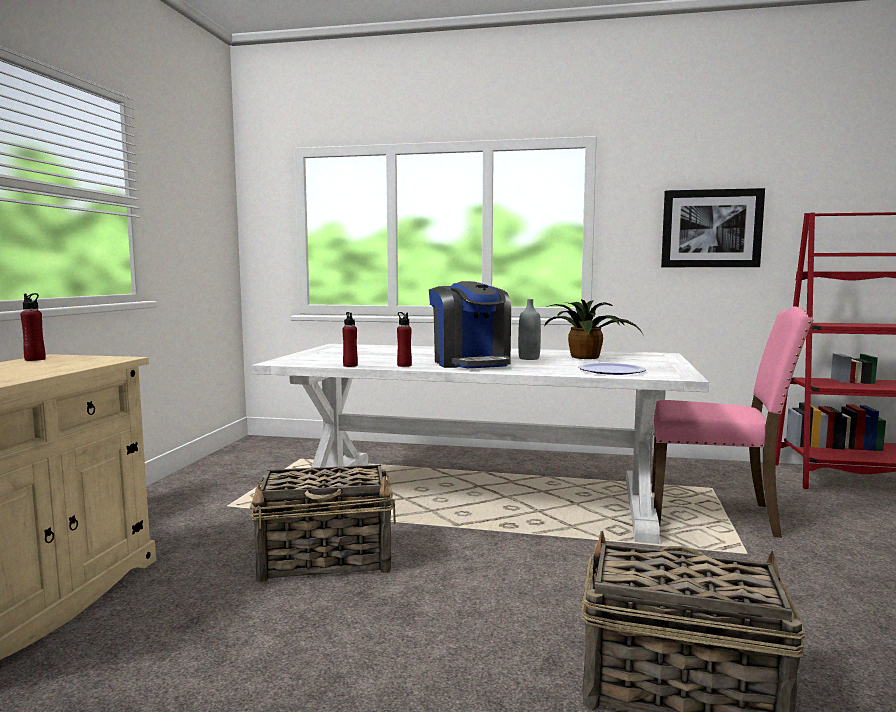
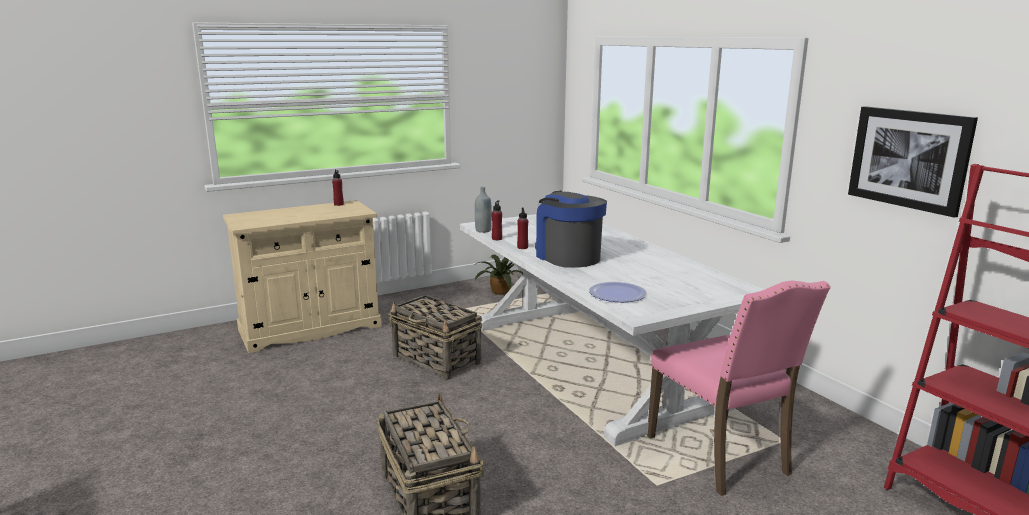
camera: 50 degrees right, 10 degrees up
(471, 363) = (567, 256): coffee machine -> coffee machine turned 120 degrees clockwise
(529, 358) = (623, 263): grey bottle -> grey bottle (483, 230)
(587, 357) = (670, 275): potted plant -> potted plant (501, 292)

